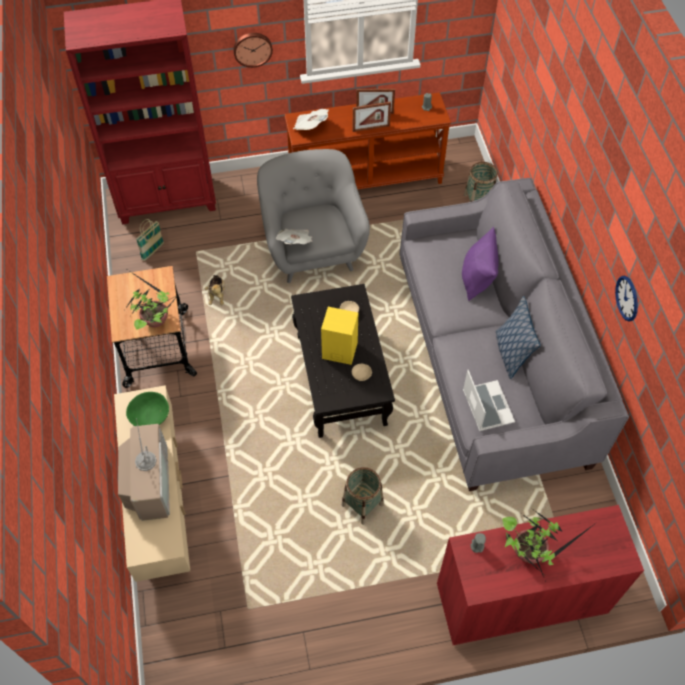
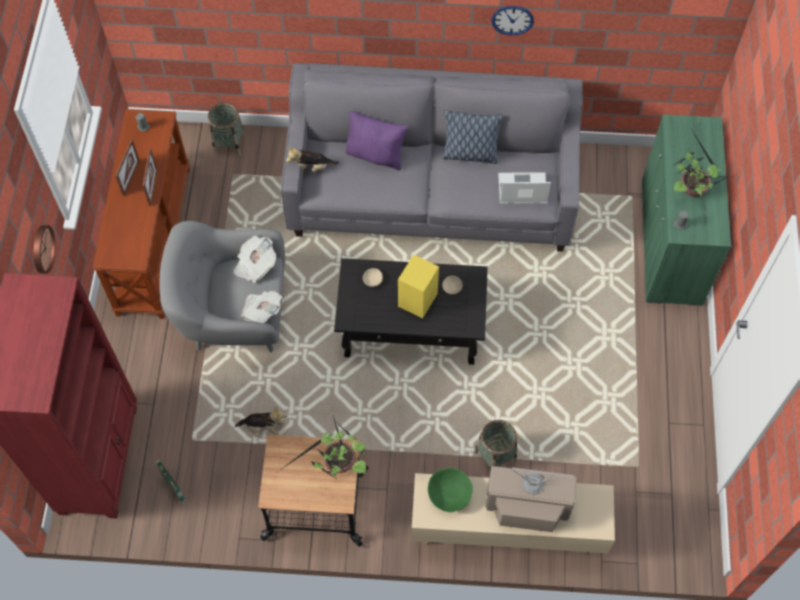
camera: 75 degrees left, 5 degrees up
(310, 126) = (125, 245): newspaper -> newspaper (255, 265)
(362, 505) = (555, 343): basket -> basket (495, 456)
(443, 235) = (311, 168): none -> plush toy
(521, 598) = (670, 242): red cabinet -> green cabinet

